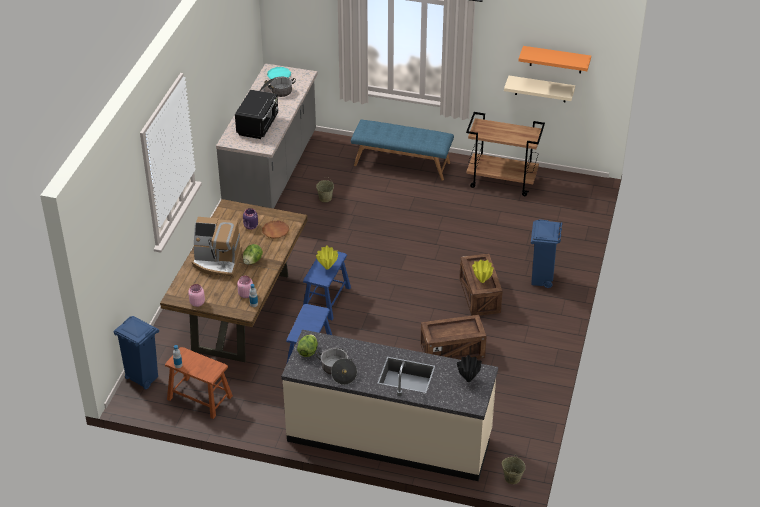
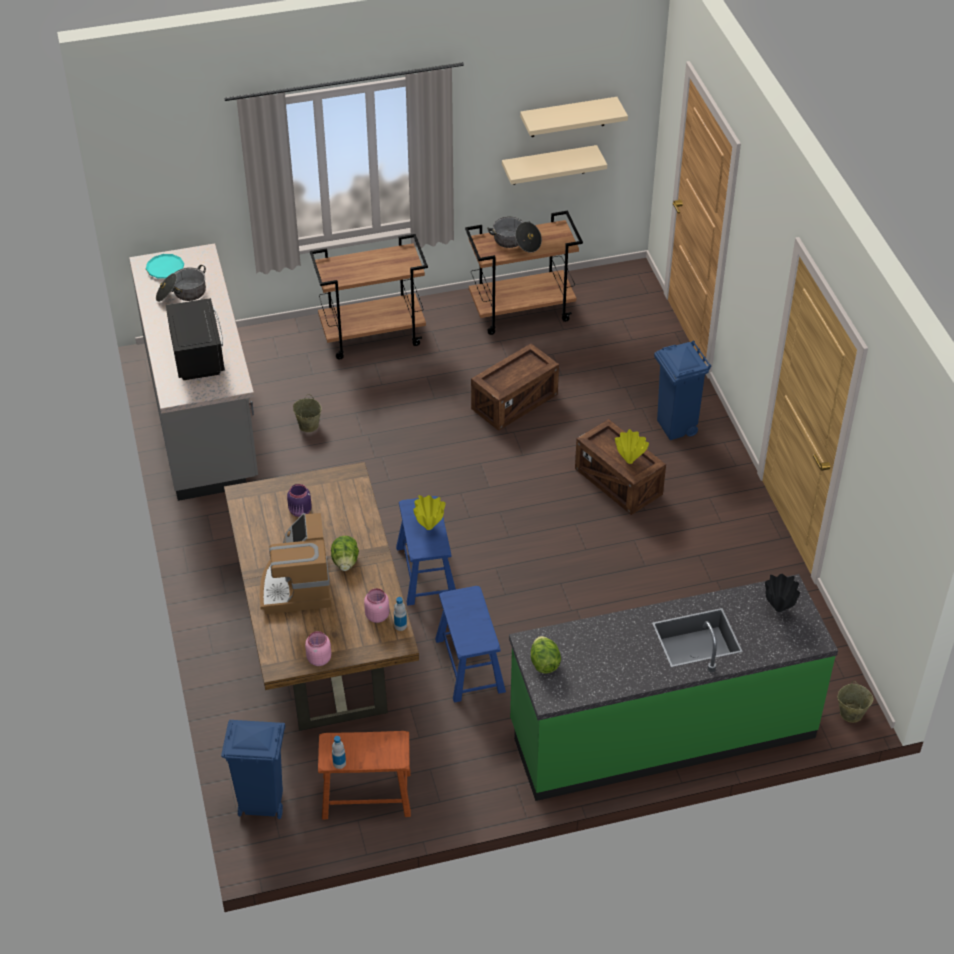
camera: 30 degrees left, 5 degrees up
(217, 262) = (297, 585): coffee machine -> coffee machine turned 105 degrees clockwise
(275, 231) = (341, 504): brown plate -> none
(337, 371) = (606, 673): cooking pot -> cooking pot (515, 242)
(389, 437) = (661, 730): beige counter -> green counter
(402, 163) = (373, 335): blue bench -> brown cart
(452, 351) = (645, 573): crate -> crate (514, 402)
(556, 59) = (568, 117): orange shelf -> beige shelf

